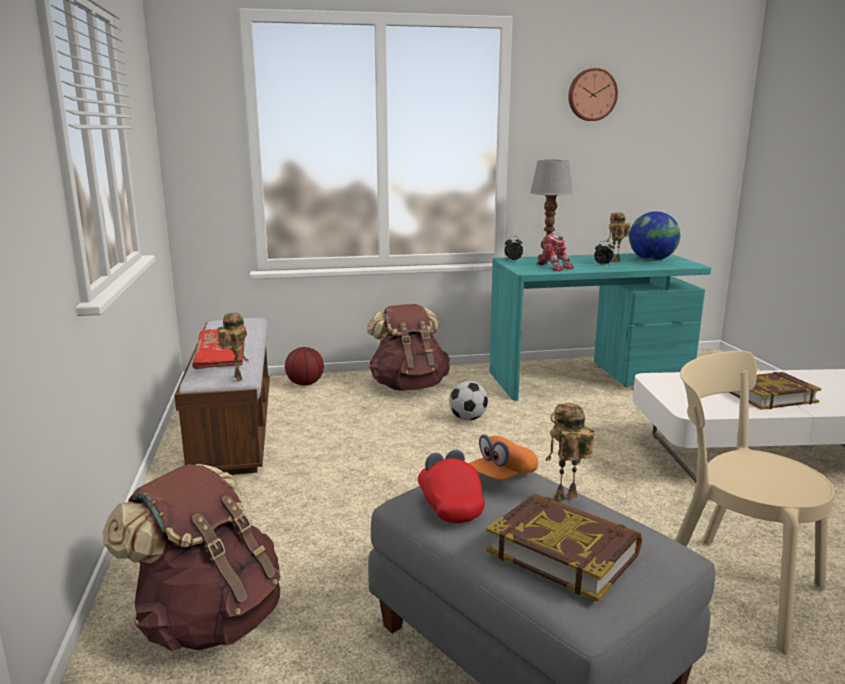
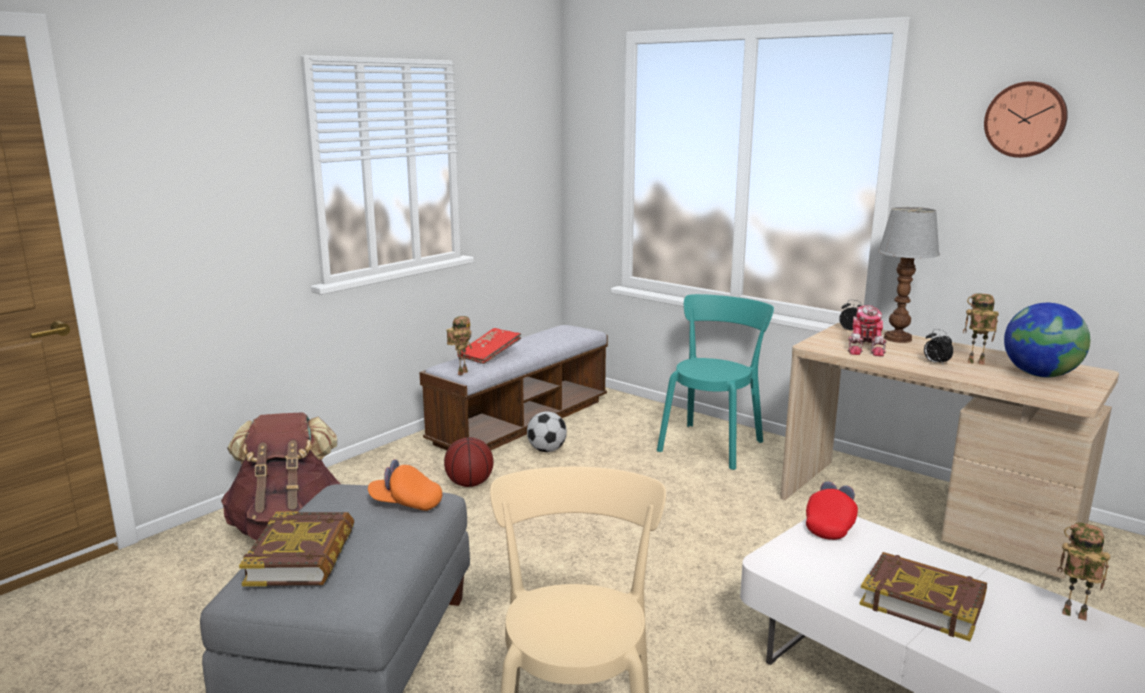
camera: 50 degrees right, 0 degrees up
(305, 384) = (634, 409): basketball -> basketball (469, 484)
(409, 386) = (712, 444): brown backpack -> turquoise chair
(449, 504) = (335, 499): red cap -> red cap (830, 525)
(468, 418) = (697, 493): football -> football (547, 450)
(566, 499) = (391, 535): toy robot -> toy robot (1072, 616)
(589, 378) = (926, 515): turquoise desk -> beige desk

